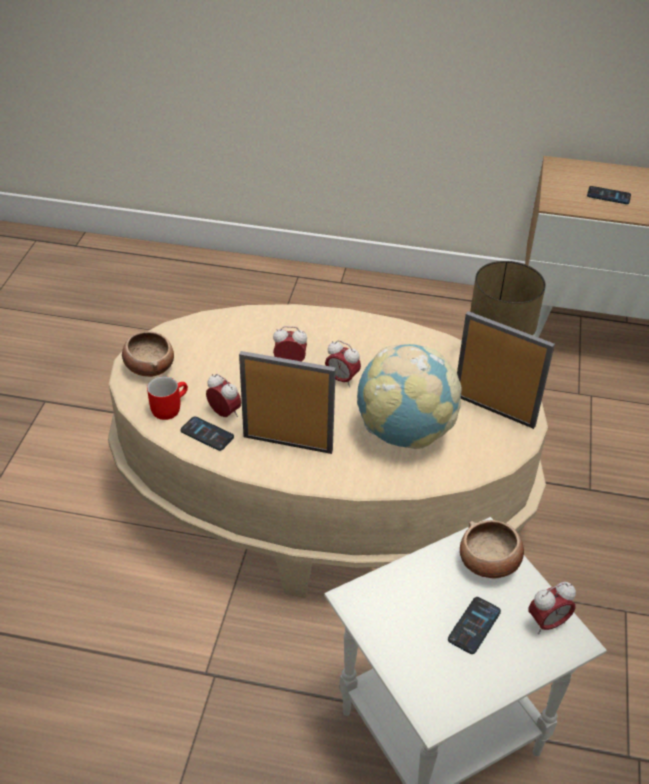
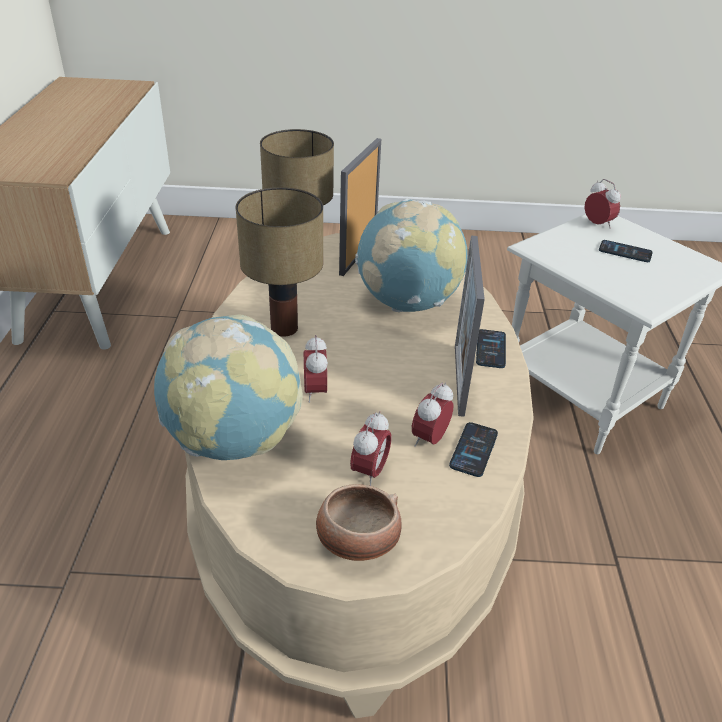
camera: 100 degrees left, 5 degrees down
(168, 407) = (438, 499): red mug -> none
(250, 323) = (233, 439): none -> globe
(342, 379) = (337, 348): alarm clock -> alarm clock (369, 471)
(371, 353) = (283, 329): none -> table lamp
(489, 563) = (560, 245): bowl -> none
(608, 196) = (47, 149): phone -> phone (490, 349)

